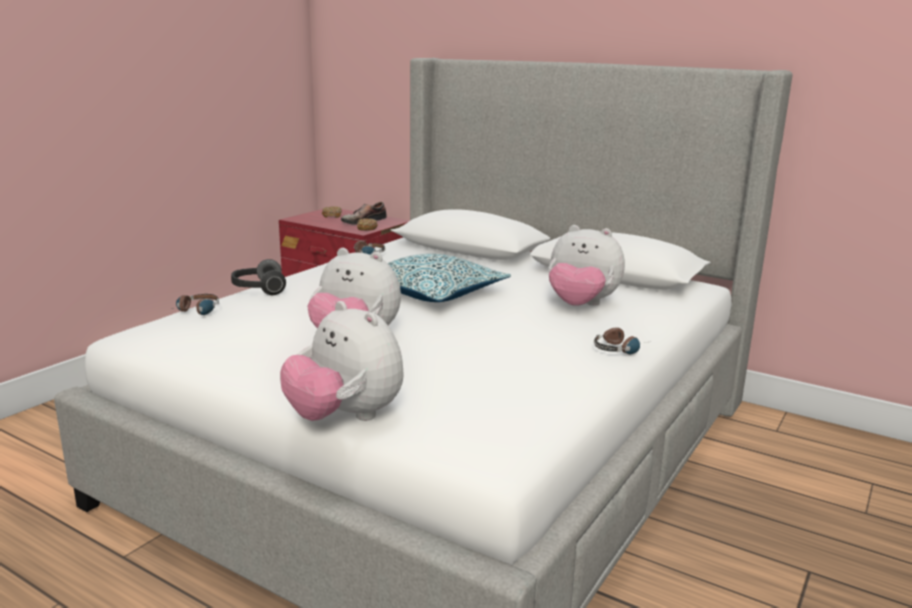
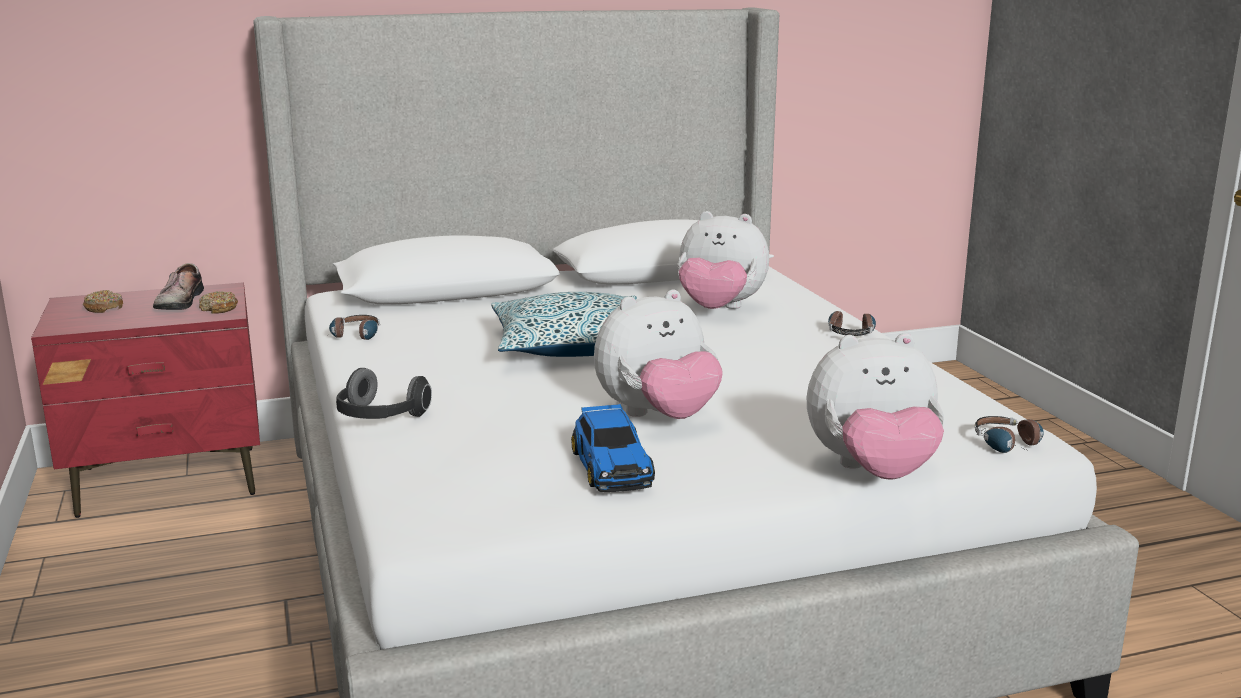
camera: 50 degrees left, 0 degrees up
(195, 312) = (410, 468): headphones -> headphones (1013, 446)
(251, 348) = (612, 466): none -> toy car
(581, 305) = (719, 309): plush toy -> plush toy turned 45 degrees clockwise

